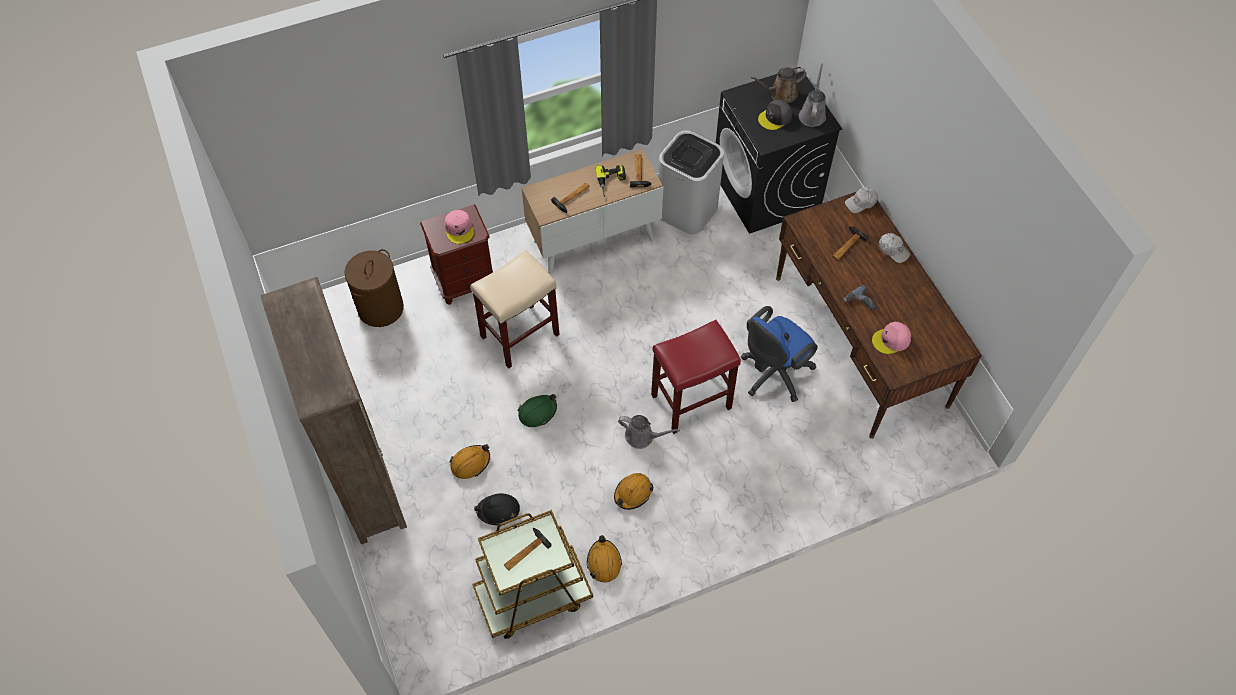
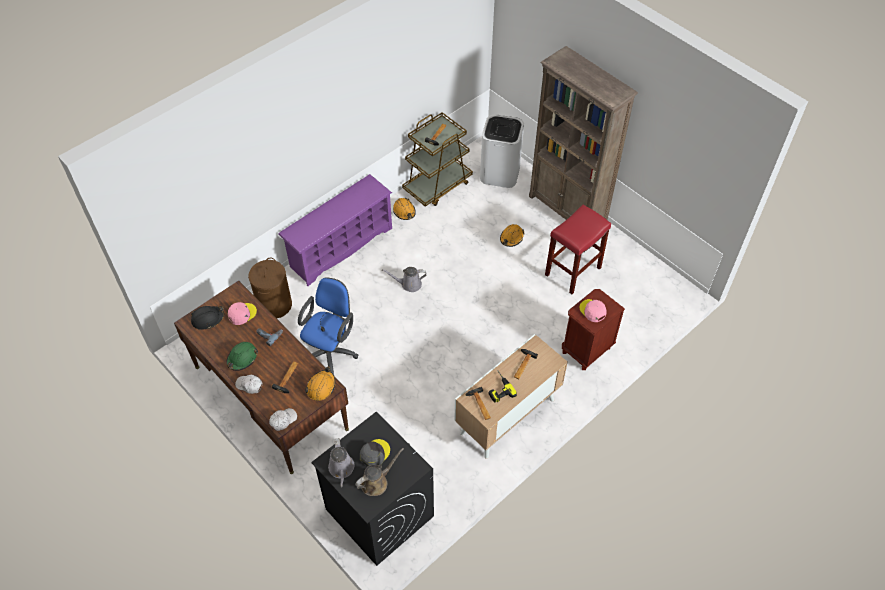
camera: 160 degrees right, 5 degrees down
(380, 308) = (633, 312): brown laundry basket -> brown laundry basket (274, 304)
(498, 511) = (480, 219): black hard hat -> black hard hat (208, 319)
(520, 334) = (524, 324): beige stool -> none
(537, 412) = (485, 278): green hard hat -> green hard hat (242, 358)
(633, 493) = (402, 251): orange hard hat -> orange hard hat (321, 387)
(686, 210) = (442, 468): white trash can -> white trash can (500, 173)
(690, 402) = (384, 315): red stool -> red stool (573, 271)
(718, 530) = (340, 247): none -> purple shoe rack

